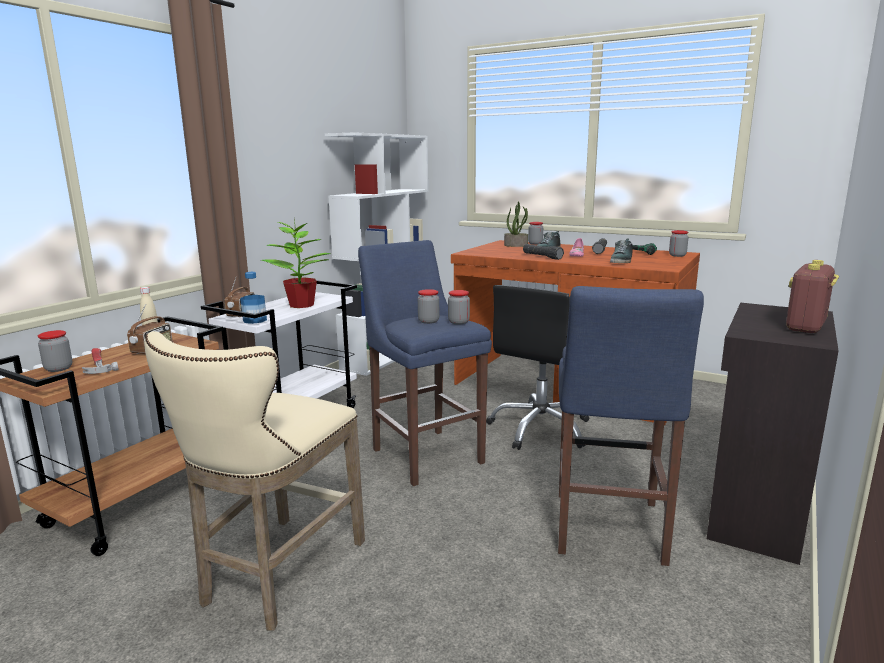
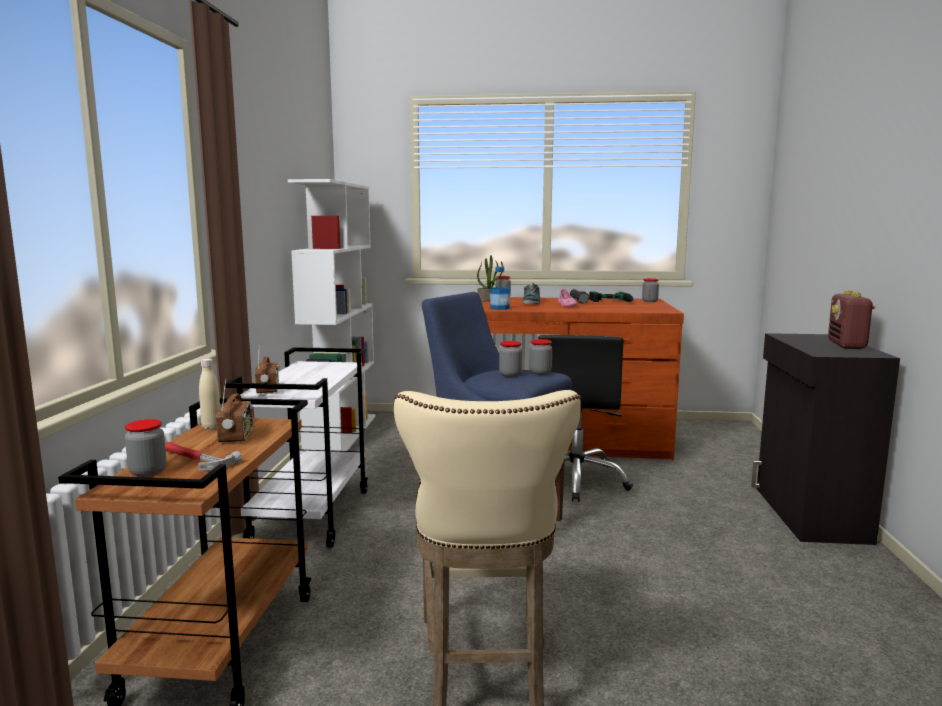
camera: 25 degrees left, 5 degrees down
(255, 320) = (299, 394): bottle -> bottle (499, 308)
(302, 305) = (322, 375): potted plant -> none
(542, 257) = (541, 308): black flashlight -> none
(608, 531) = (726, 553): blue stool -> none
(622, 261) = (618, 307): shoe -> none

